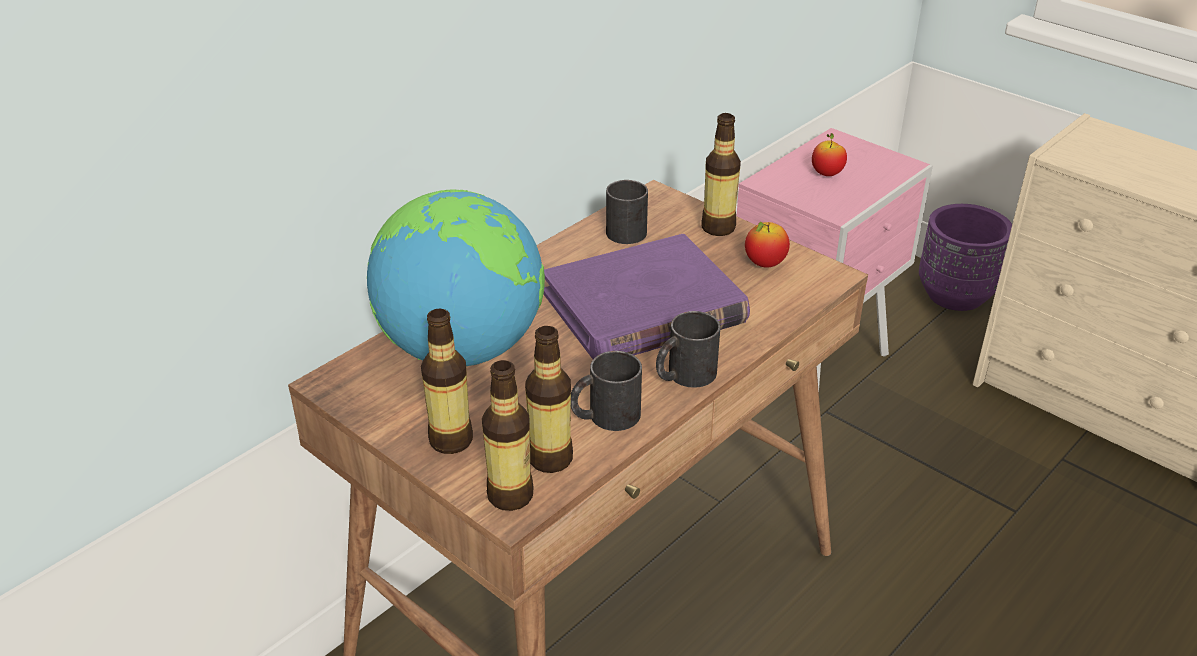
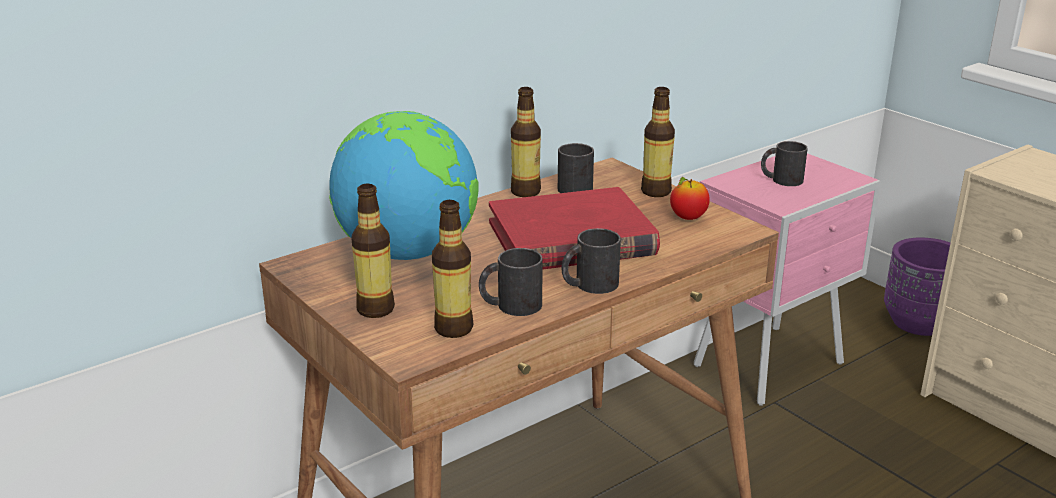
camera: 10 degrees right, 10 degrees down
(510, 495) = (410, 349): bottle -> bottle (525, 192)
(644, 308) = (571, 238): purple book -> red book
(827, 174) = (781, 180): apple -> black mug

